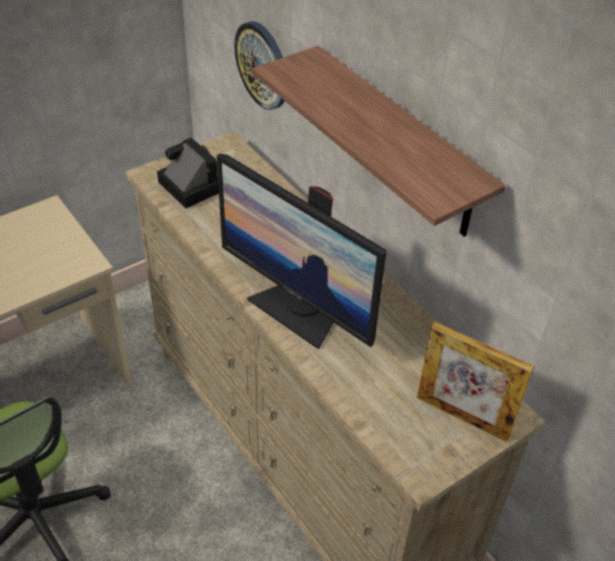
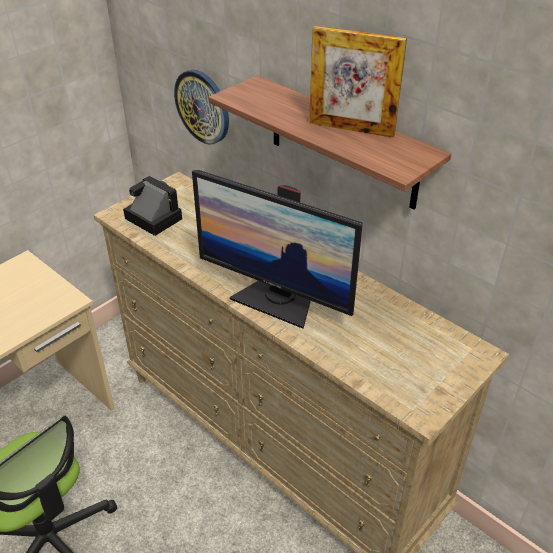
camera: 10 degrees left, 5 degrees down
(462, 416) = (441, 361): picture frame -> picture frame (351, 128)

